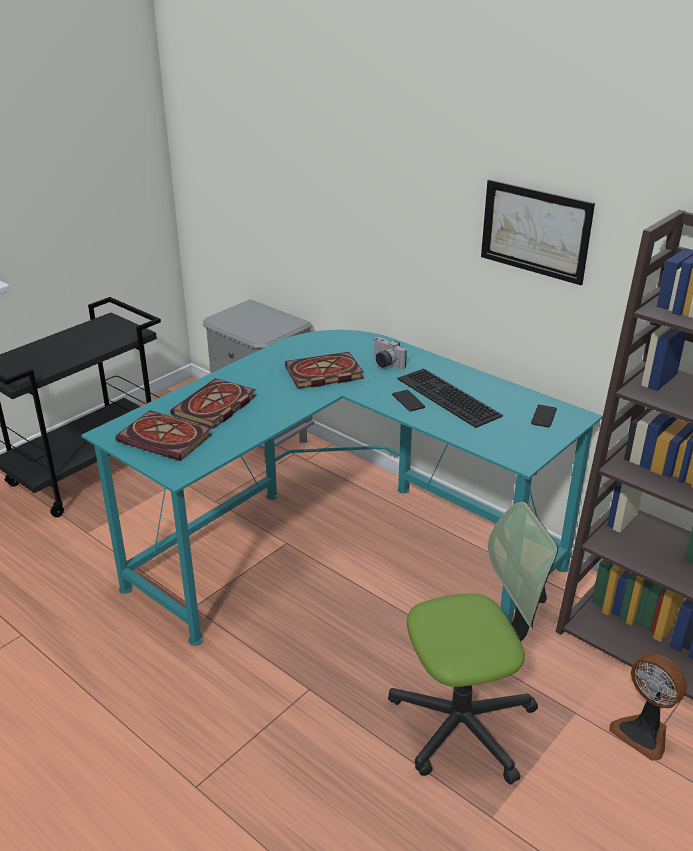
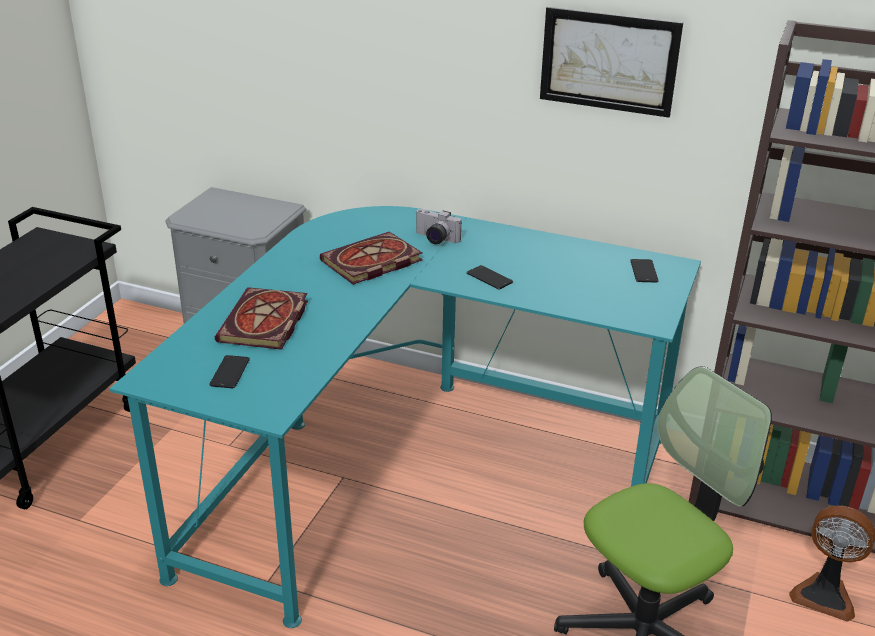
camera: 20 degrees left, 0 degrees up
(167, 438) = (230, 372): book -> phone
(445, 397) = (527, 267): keyboard -> none

